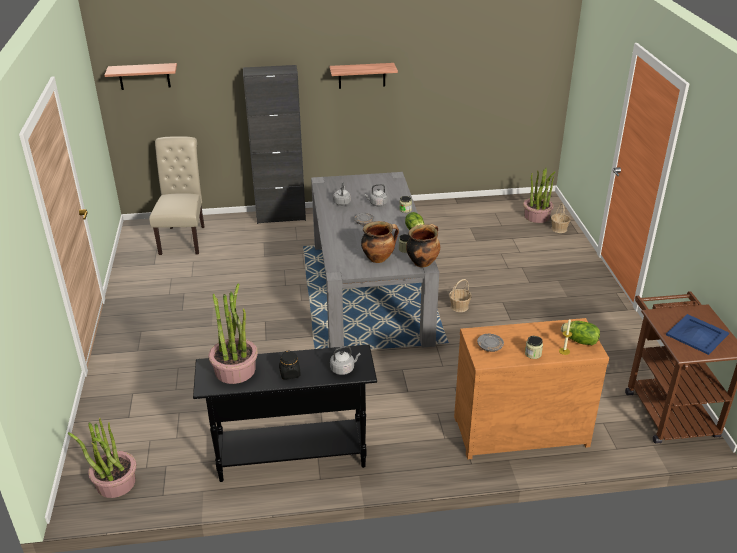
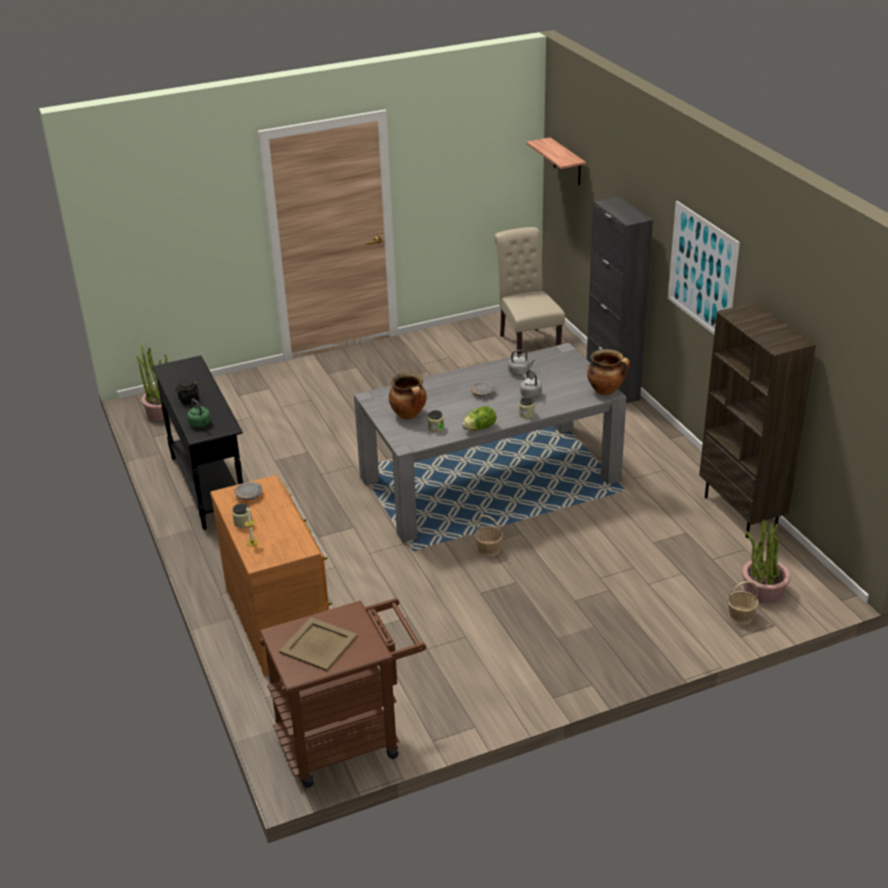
camera: 75 degrees right, 0 degrees up
(184, 238) = (527, 343): beige chair -> beige chair turned 90 degrees counterclockwise
(235, 370) = (189, 375): potted plant -> none
(343, 369) = (200, 424): grey kettle -> green kettle
(362, 75) = (702, 271): shelf -> picture
(422, 262) = (412, 442): cooking pot -> cooking pot (606, 390)
(457, 205) = (741, 512): none -> brown bookcase
(580, 341) = (272, 551): lettuce -> none
(696, 334) = (318, 644): blue tray -> beige tray

